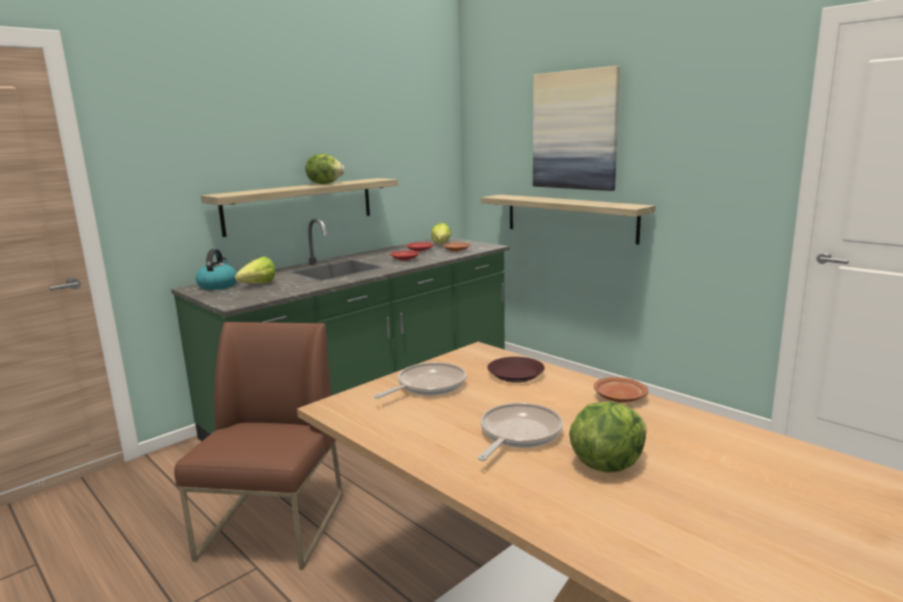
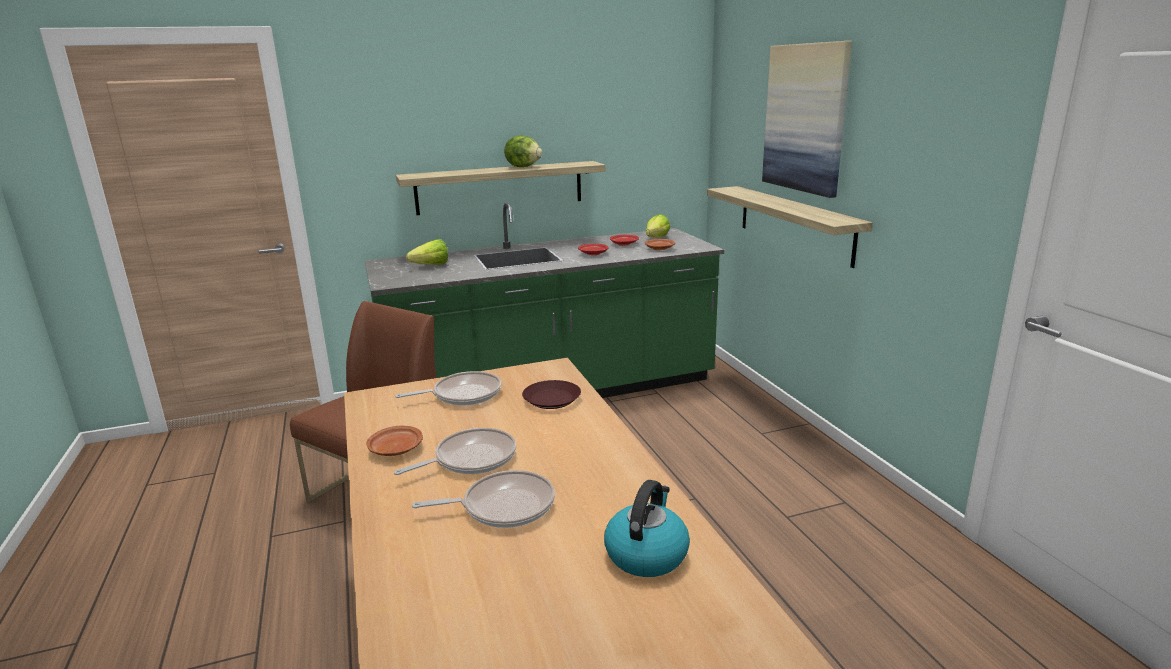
camera: 25 degrees right, 5 degrees up
(218, 285) = (400, 262): kettle -> kettle (646, 553)
(606, 463) = (503, 506): lettuce -> frying pan
(619, 397) = (609, 446): brown plate -> brown plate (396, 449)

